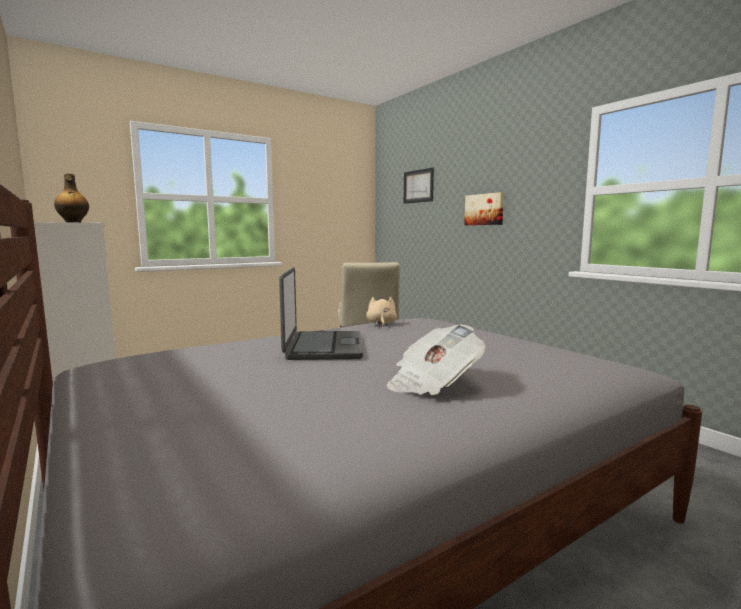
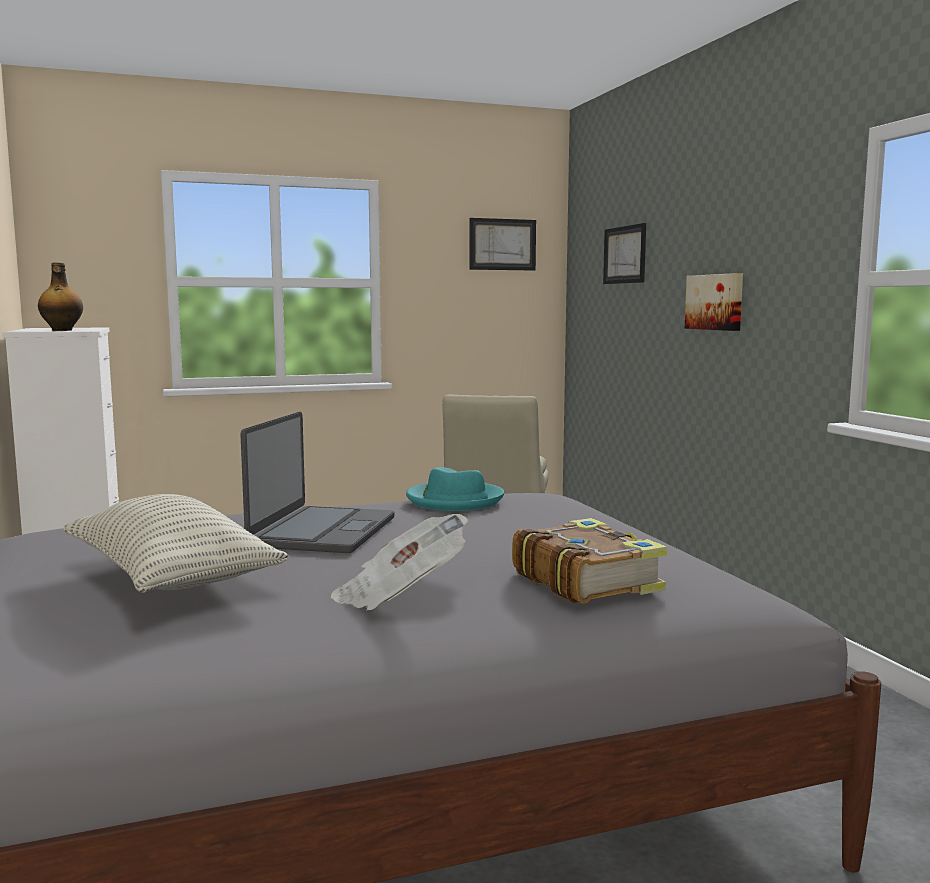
camera: 15 degrees right, 0 degrees up
(251, 386) = (170, 578): none -> pillow
(341, 181) = (502, 244): none -> picture
(381, 324) = (454, 500): beige plush toy -> turquoise hat
(531, 364) = (586, 580): none -> book

